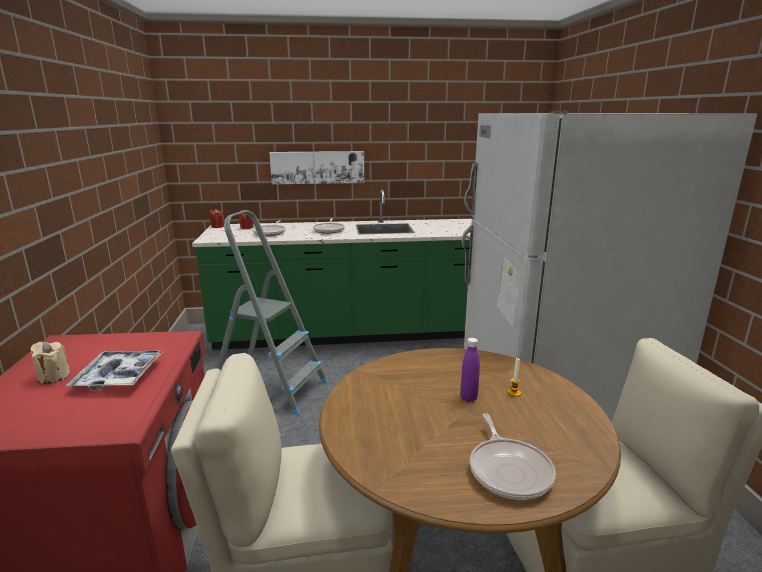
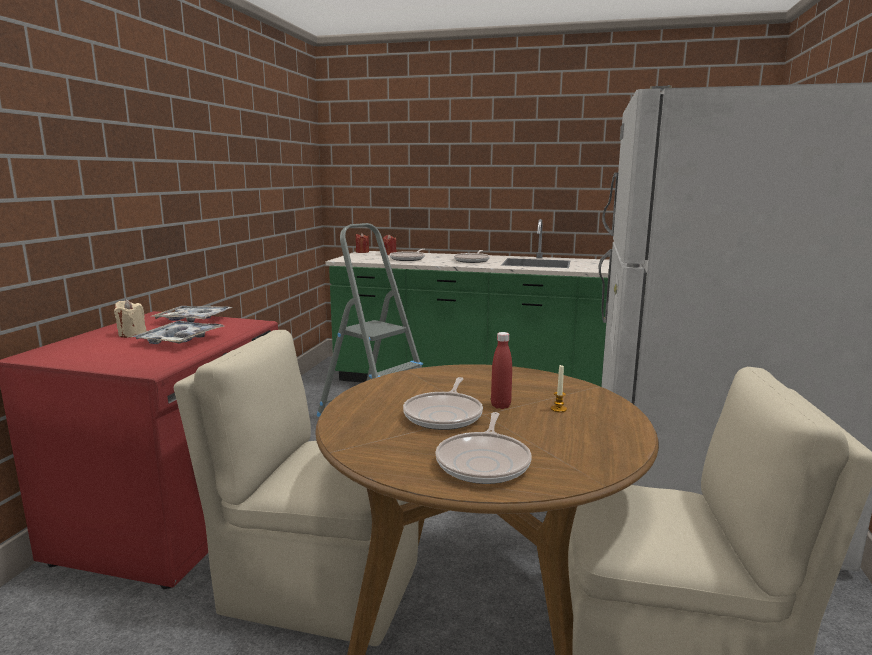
camera: 20 degrees right, 5 degrees down
(110, 342) = (193, 320): none -> tray
(317, 167) = (473, 193): picture -> none
(433, 419) = (444, 415): none -> frying pan
(468, 398) = (500, 406): purple bottle -> red bottle

